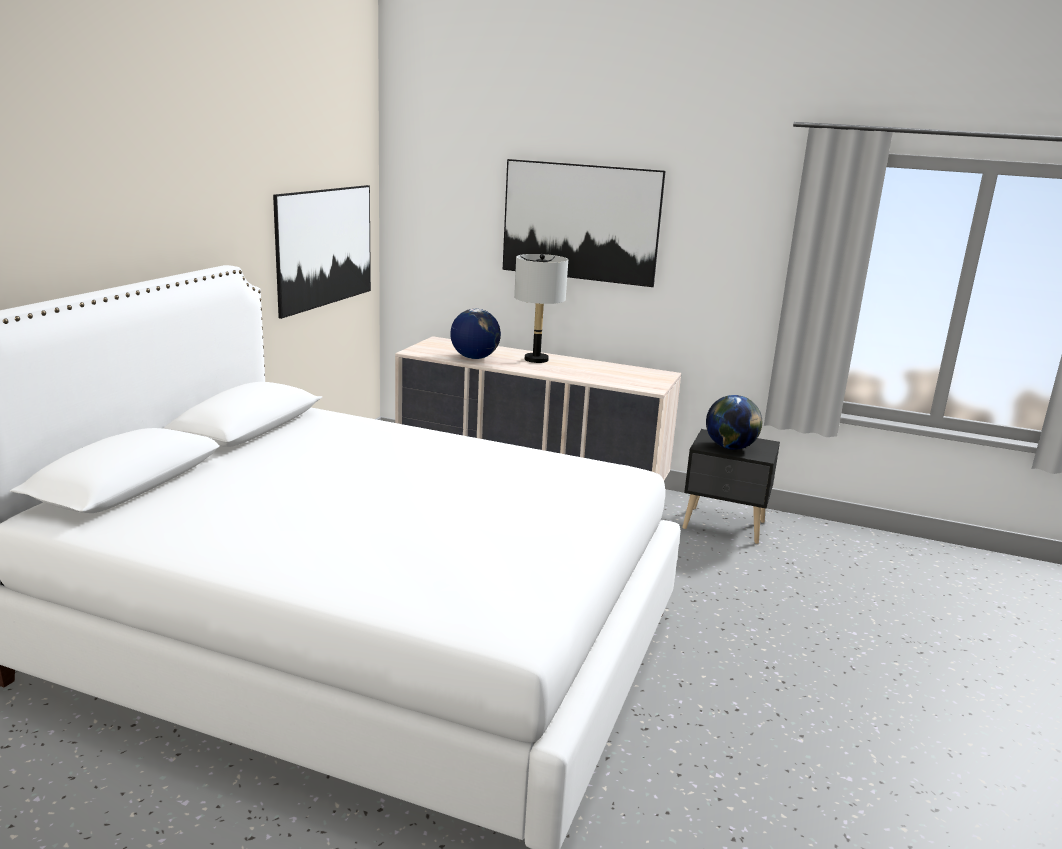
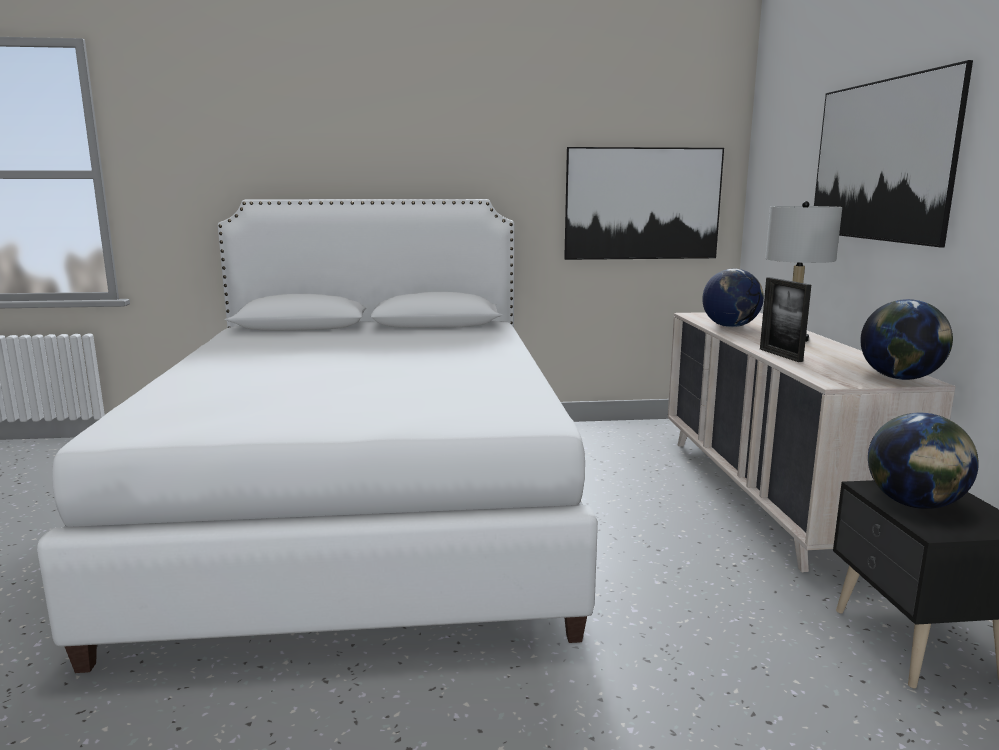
camera: 65 degrees right, 5 degrees down
(575, 376) = (780, 355): none -> picture frame
(657, 375) = (900, 378): none -> globe

